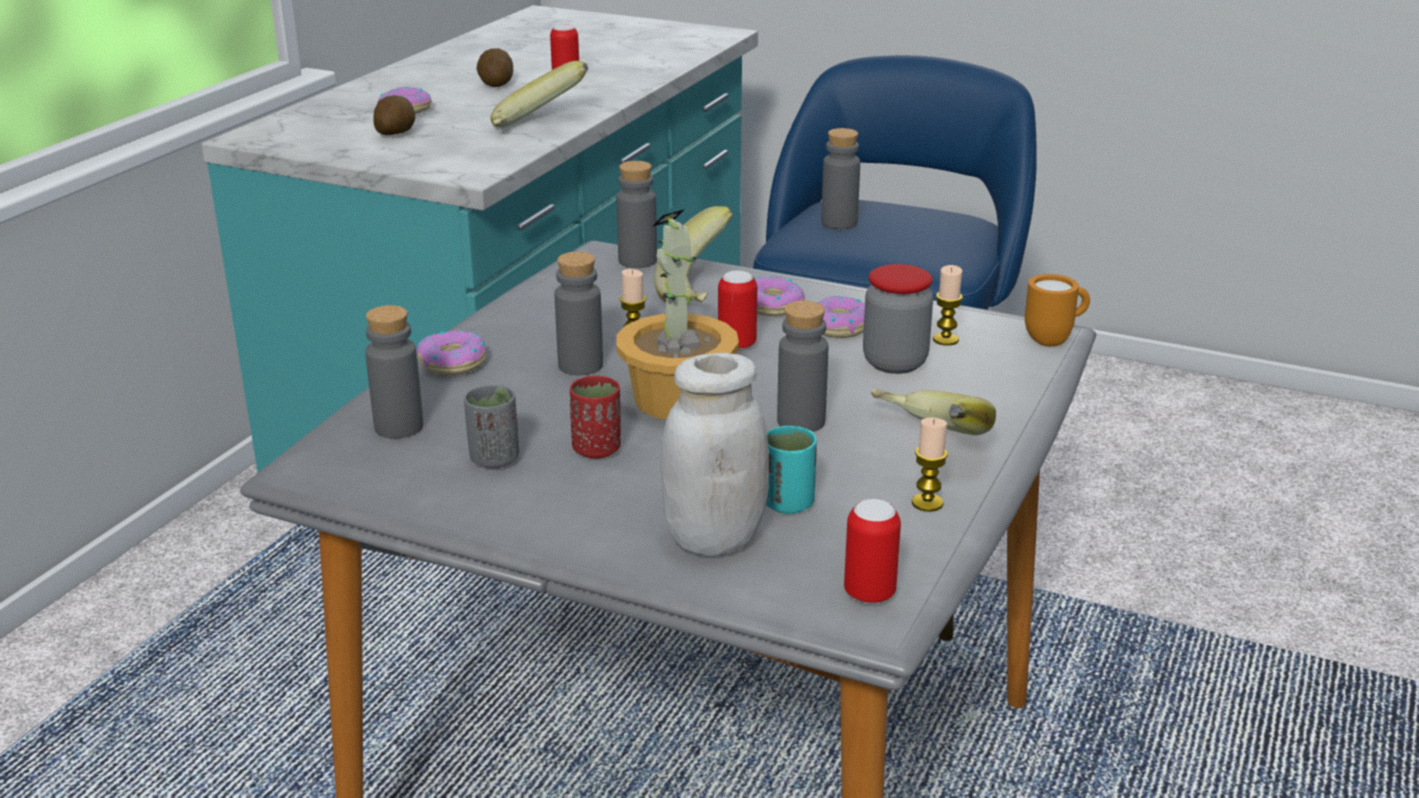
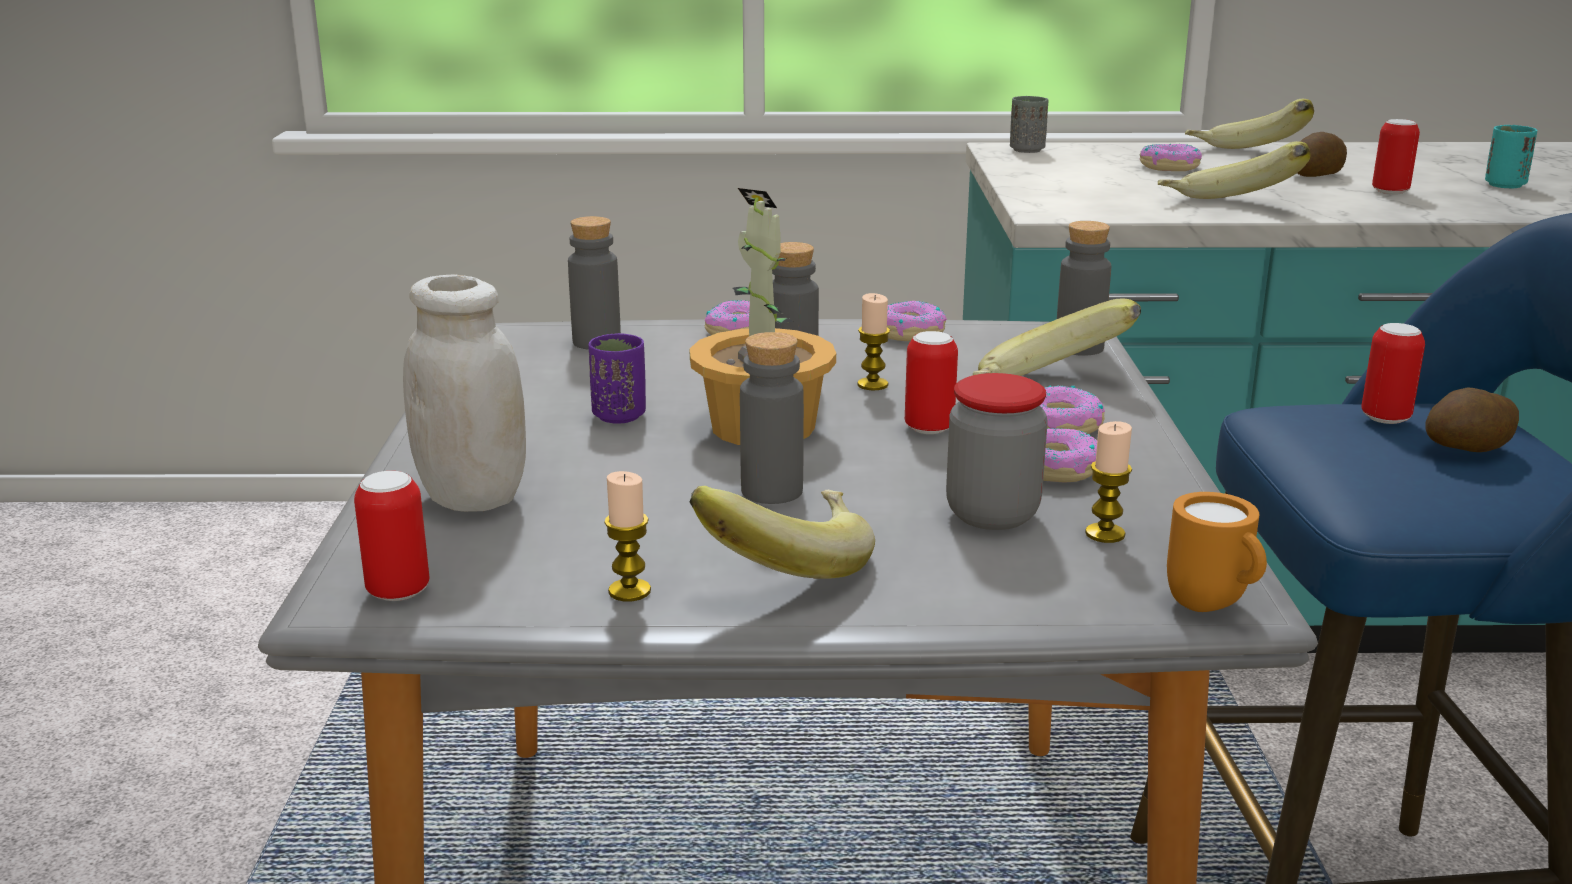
camera: 65 degrees right, 5 degrees down
(396, 133) = (1101, 176): potato -> potato (1466, 449)
(410, 83) = (1244, 155): none -> banana
(494, 459) = (566, 384): grey cup -> grey cup (1027, 150)
(535, 303) = (908, 332): none -> donut
(597, 449) = (619, 416): red cup -> purple cup
(788, 504) = (572, 517): turquoise cup -> turquoise cup (1504, 185)
(839, 222) = (1385, 417): grey bottle -> can

